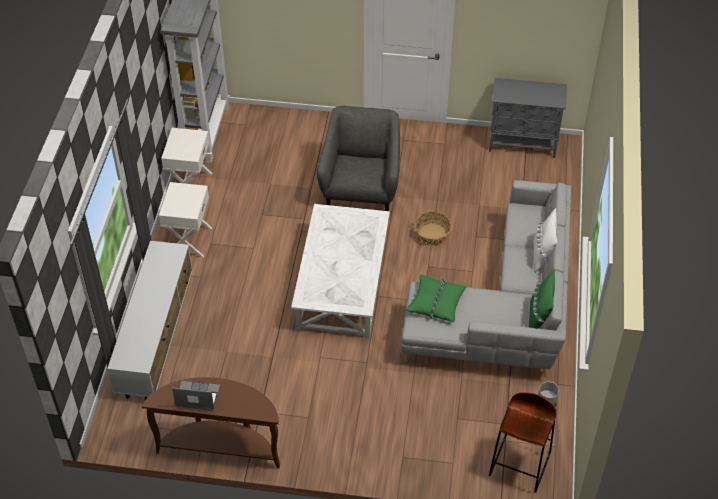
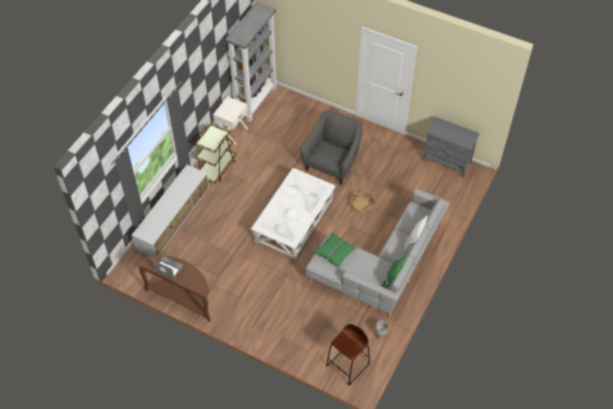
camera: 20 degrees right, 5 degrees up
(188, 240) = (216, 167): white nightstand -> brown cart

